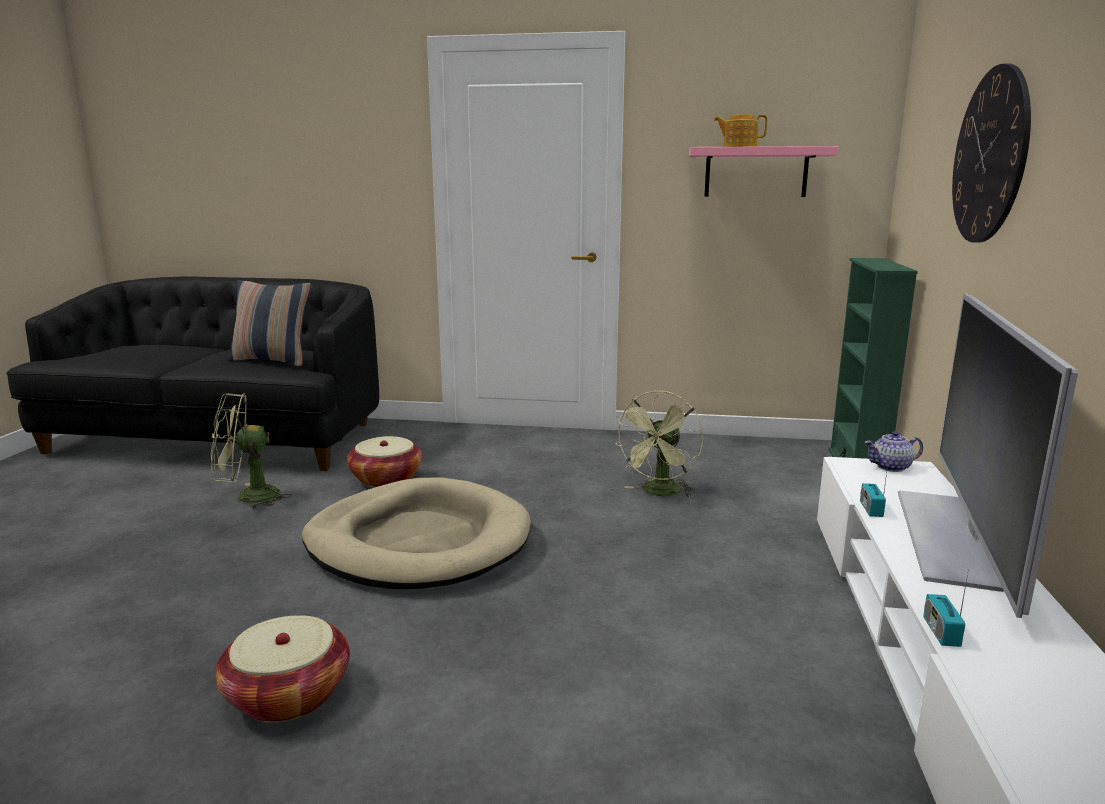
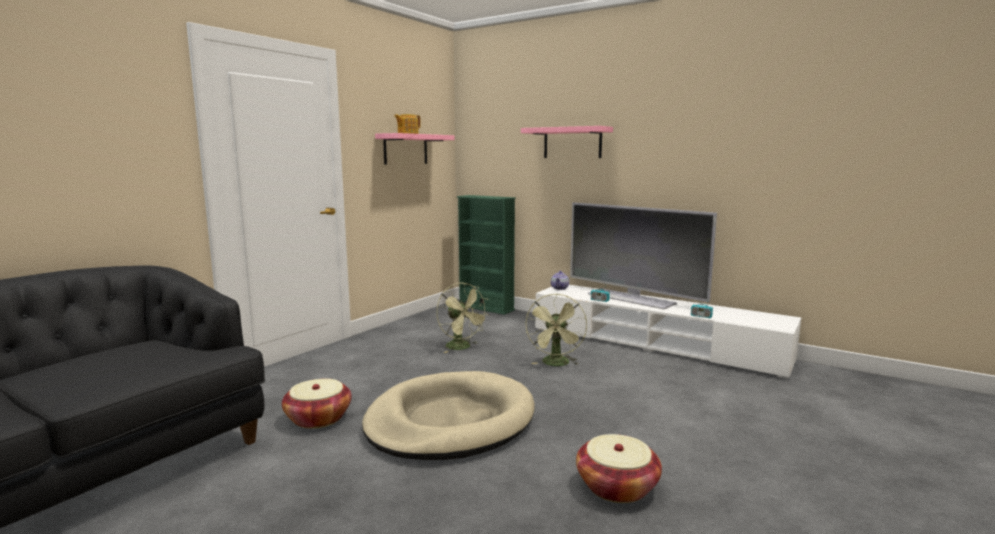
camera: 65 degrees left, 5 degrees down
(248, 497) = (260, 487): green fan -> green fan (556, 364)
(272, 361) = (161, 355): pillow -> none
(990, 156) = (572, 143): wall clock -> pink shelf

